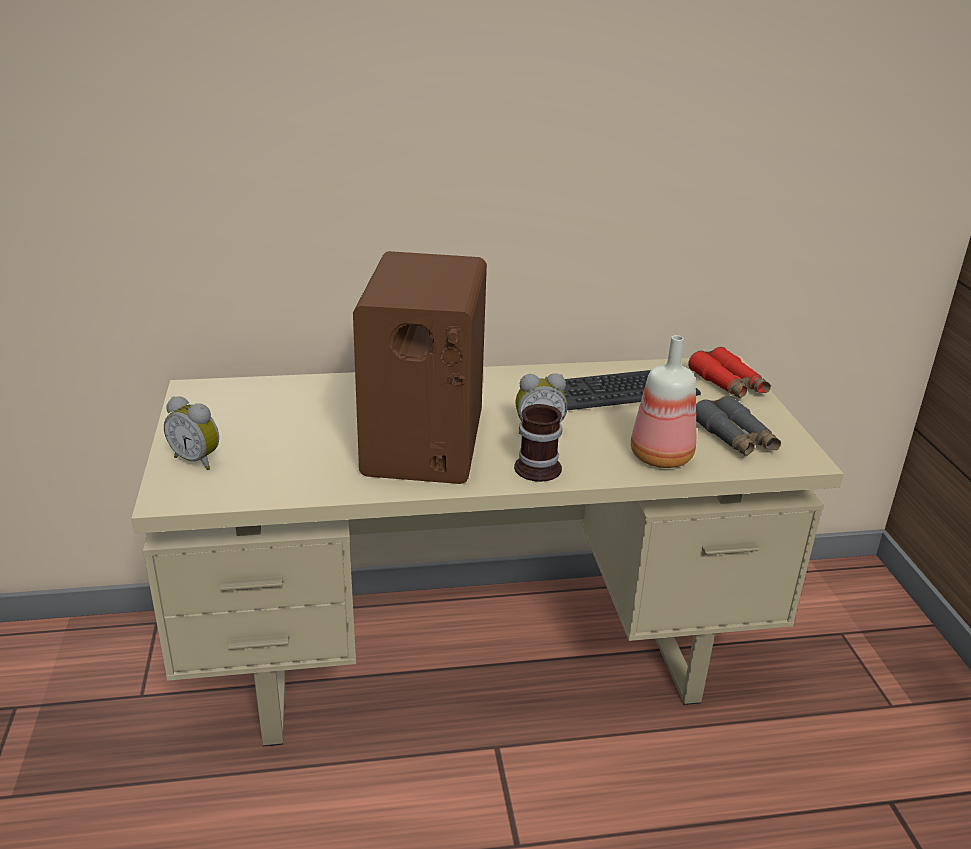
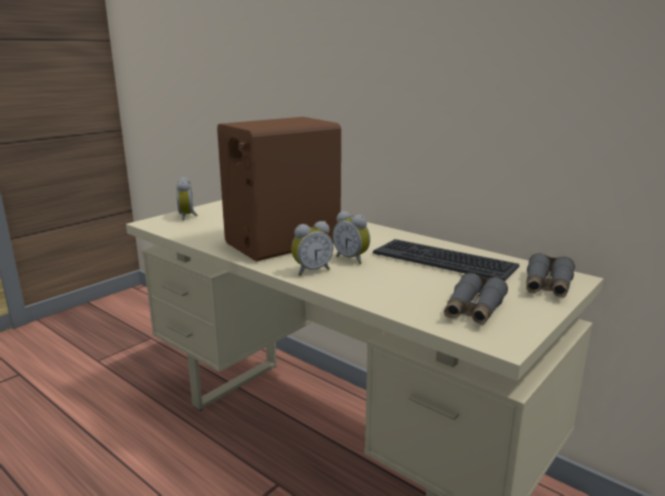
camera: 50 degrees right, 10 degrees down
(538, 465) = (311, 270): mug -> alarm clock
(663, 456) = (394, 296): bottle -> none
(728, 384) = (547, 286): red binoculars -> grey binoculars

